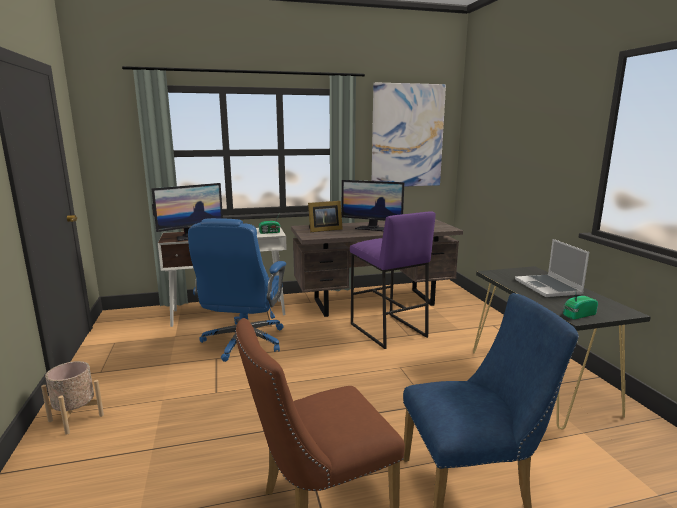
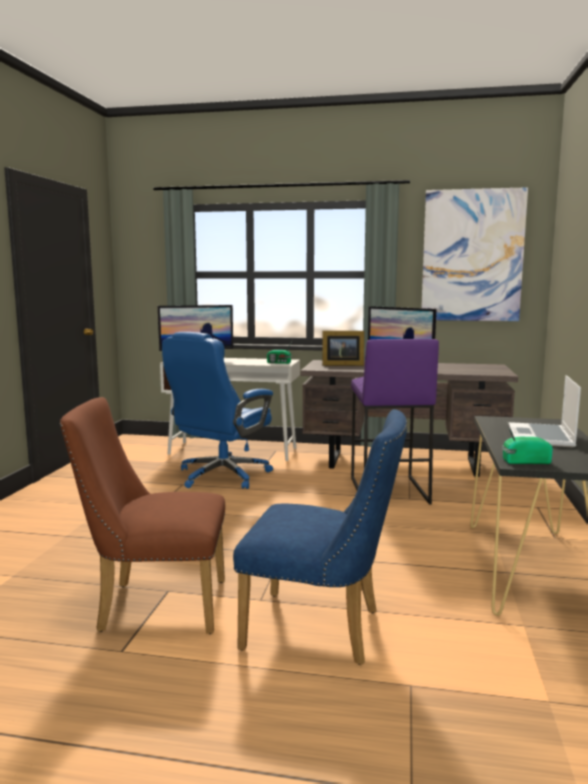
camera: 25 degrees right, 5 degrees down
(76, 418) = (31, 504): beige planter -> none

